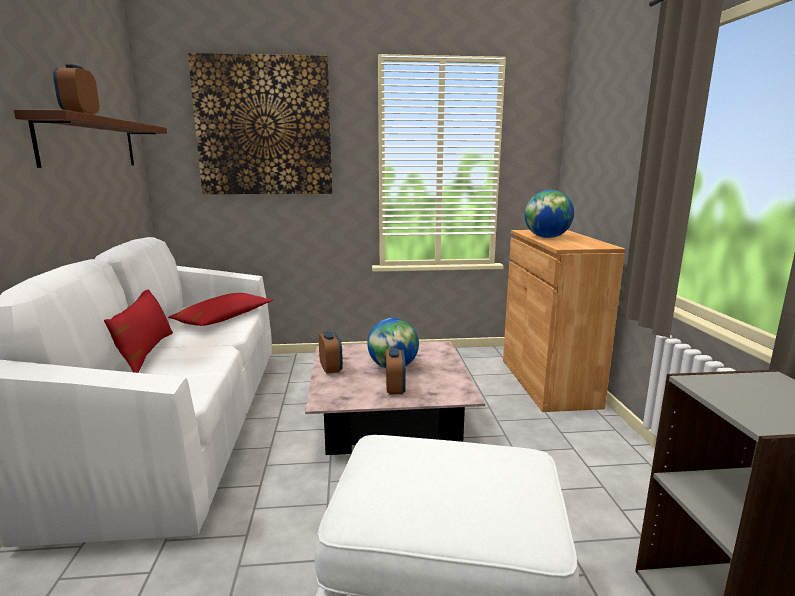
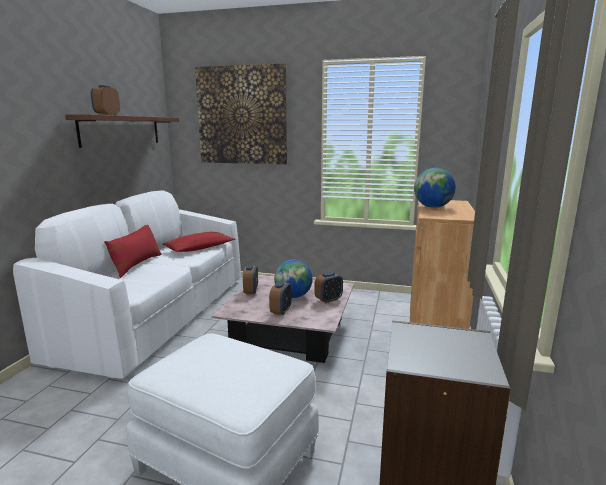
camera: 20 degrees right, 0 degrees up
(440, 365) = (328, 300): none -> alarm clock

